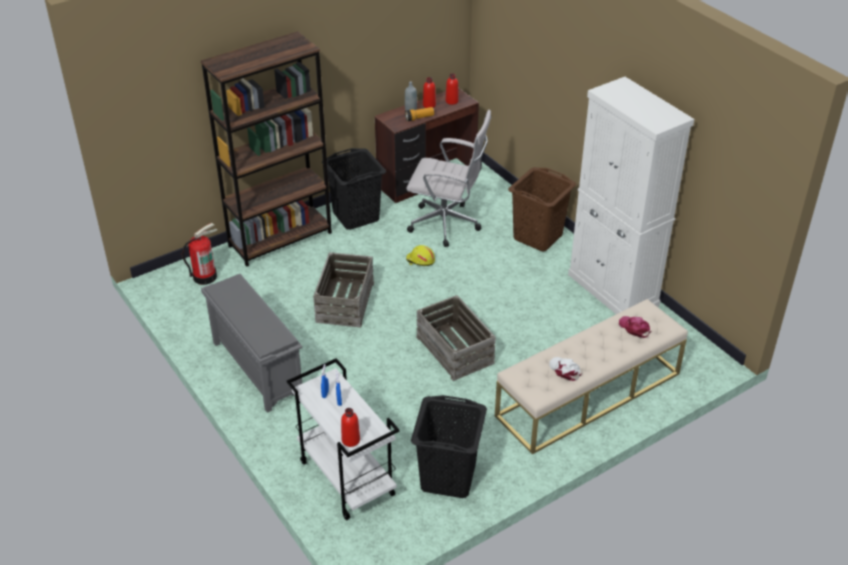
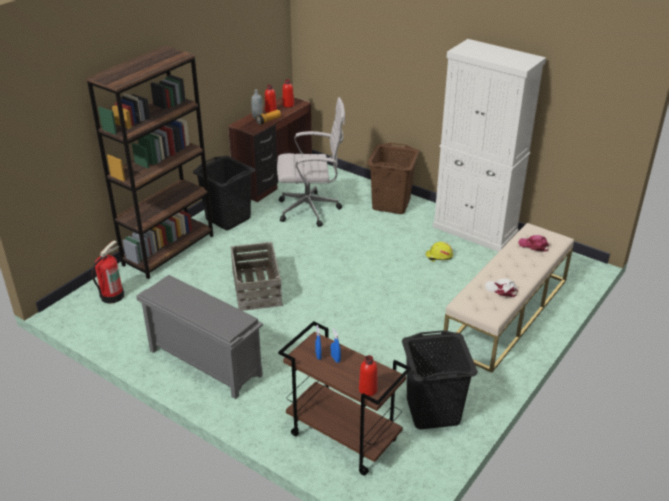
camera: 20 degrees left, 5 degrees down
(345, 478) = (342, 437): white cart -> brown cart
(420, 260) = (304, 241): yellow hard hat -> yellow hard hat (439, 256)
(455, 350) = (376, 304): crate -> none

